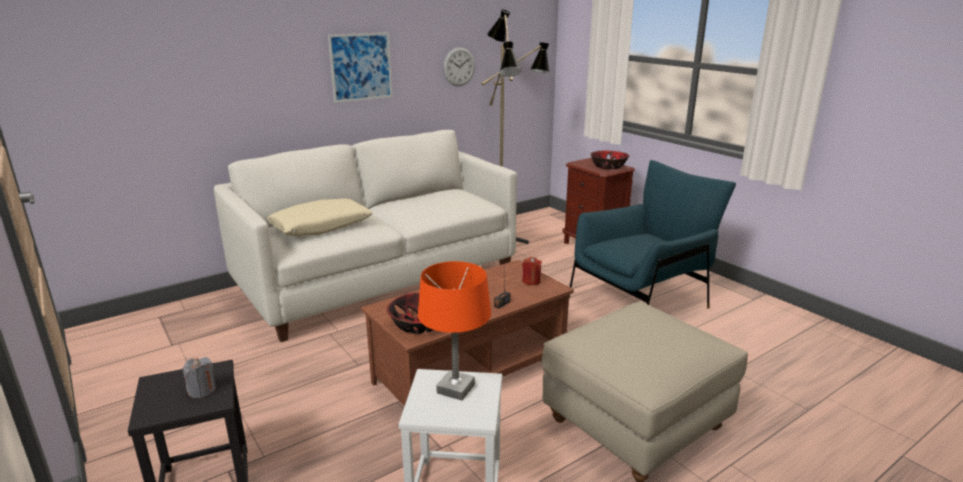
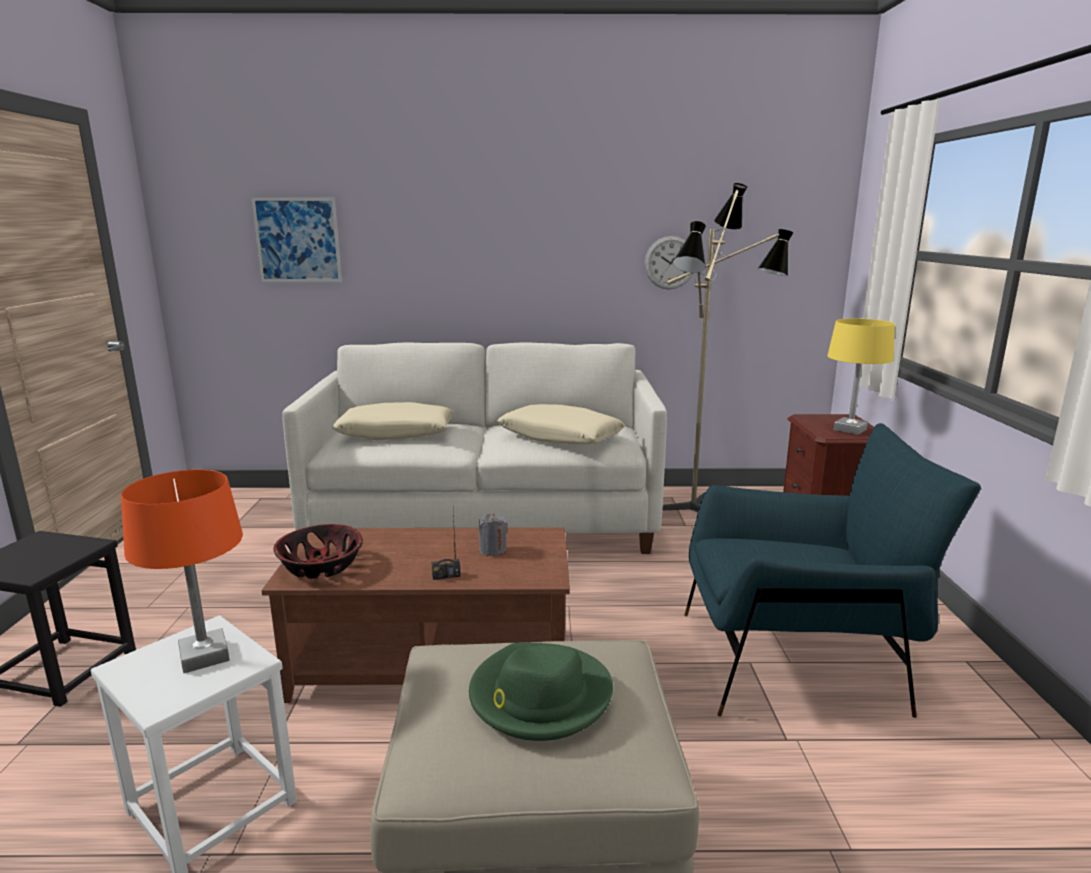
camera: 35 degrees right, 5 degrees down
(202, 390) = (44, 560): grey candle -> grey candle (493, 550)
(361, 67) = (524, 253): picture -> picture (297, 240)
(441, 204) = (560, 437): none -> beige pillow
(531, 281) = (531, 559): red candle -> none
(608, 166) = (850, 429): bowl -> yellow table lamp
(652, 335) = (539, 696): none -> green hat

